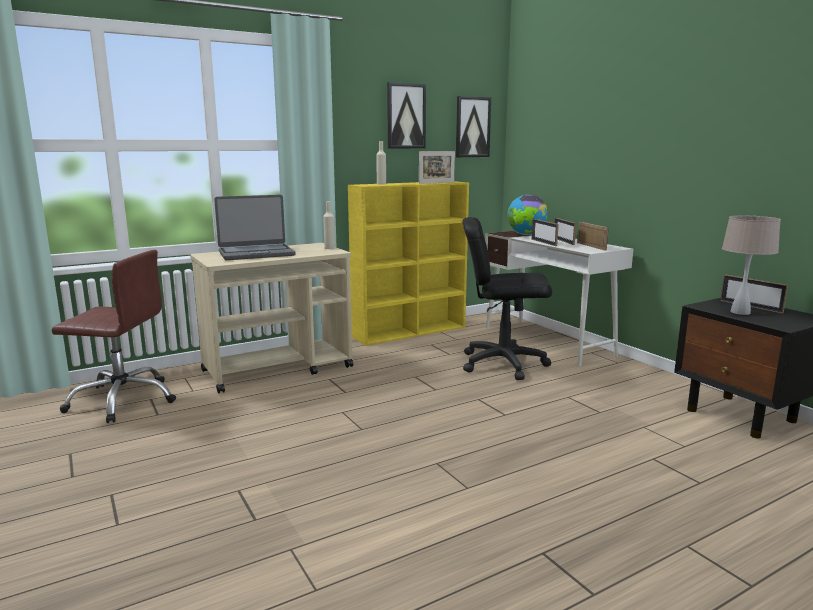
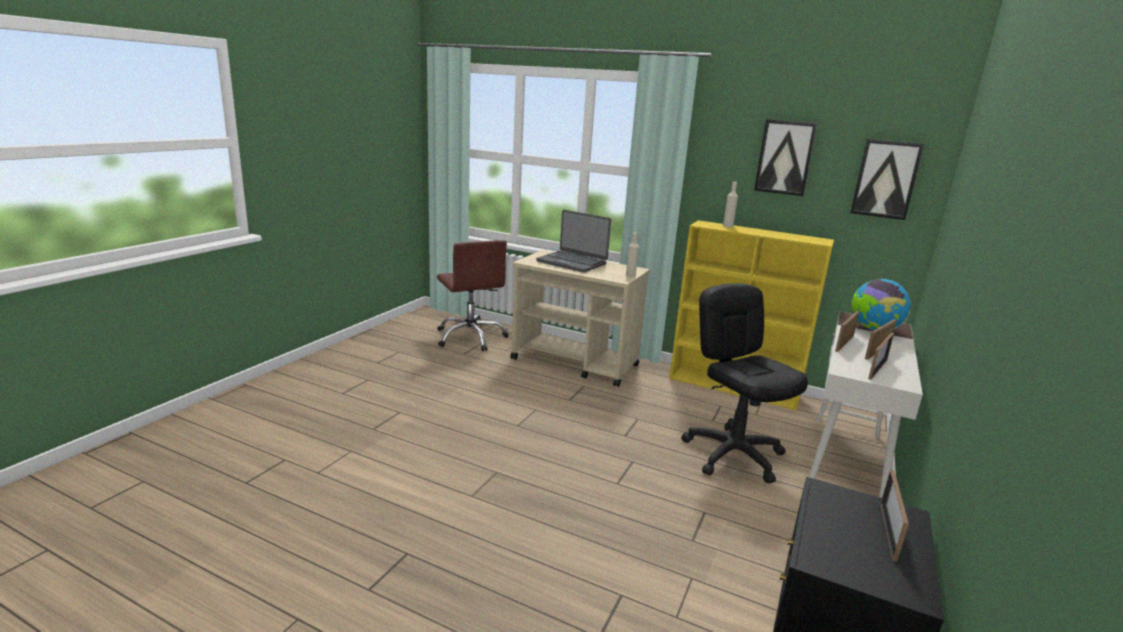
camera: 55 degrees right, 5 degrees up
(436, 183) = (788, 238): picture frame -> none
(739, 312) = (839, 521): beige table lamp -> none

